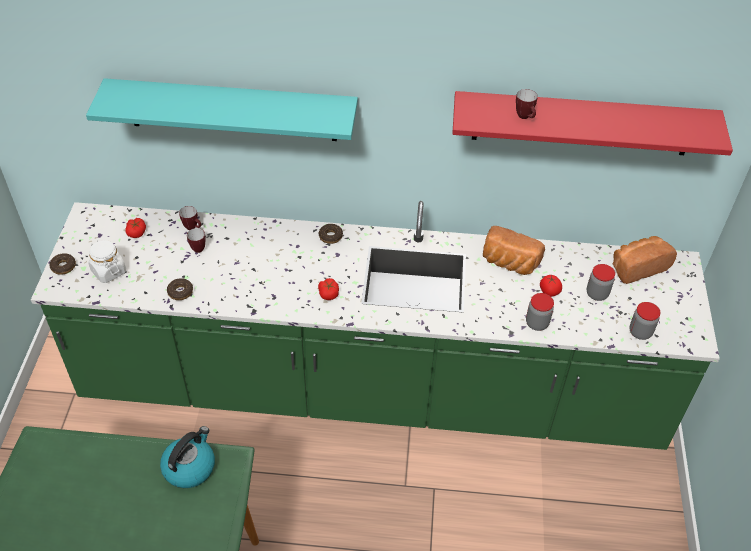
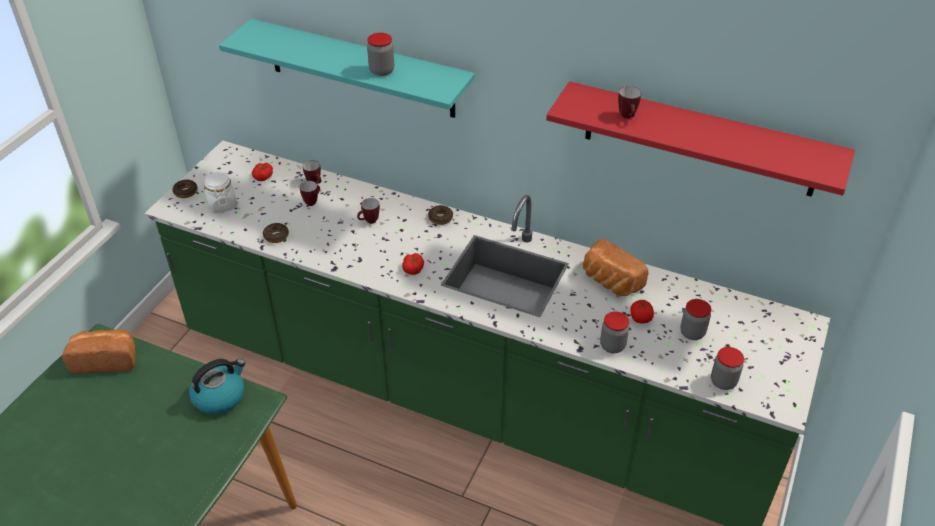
camera: 20 degrees right, 5 degrees down
(265, 256) = (369, 222): none -> mug
(268, 112) = (382, 71): none -> jar
(637, 267) = (751, 317): bread -> bread (106, 359)

